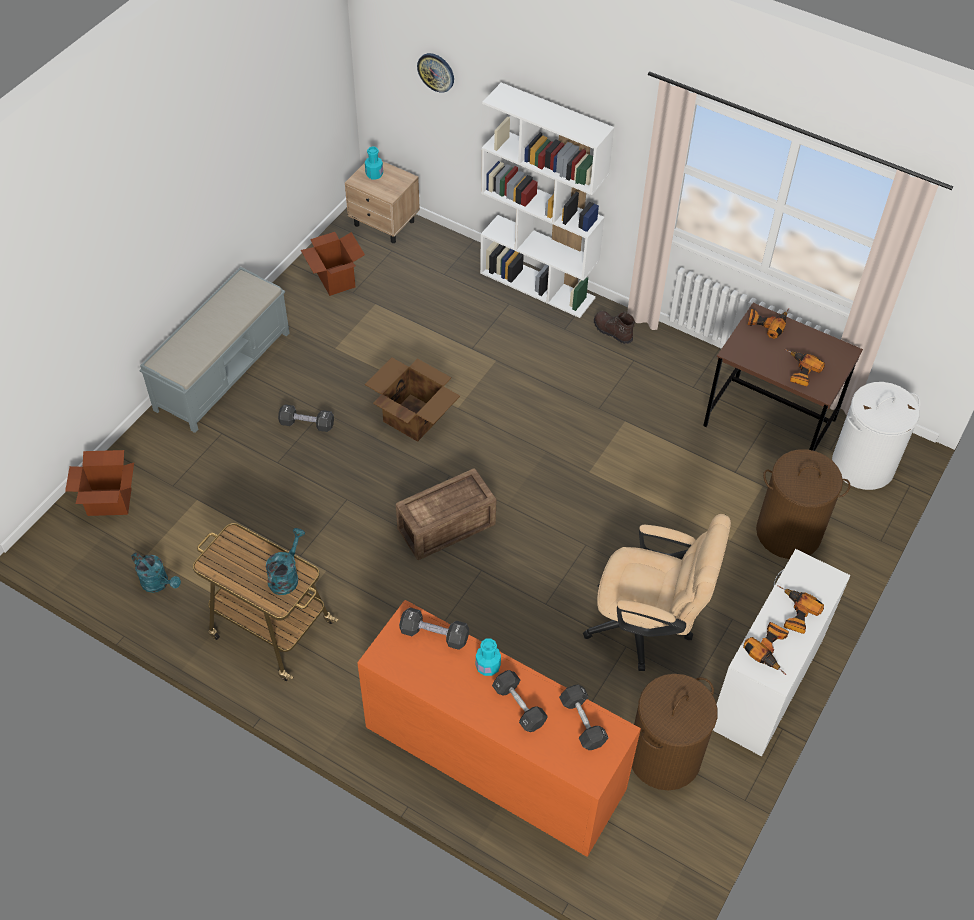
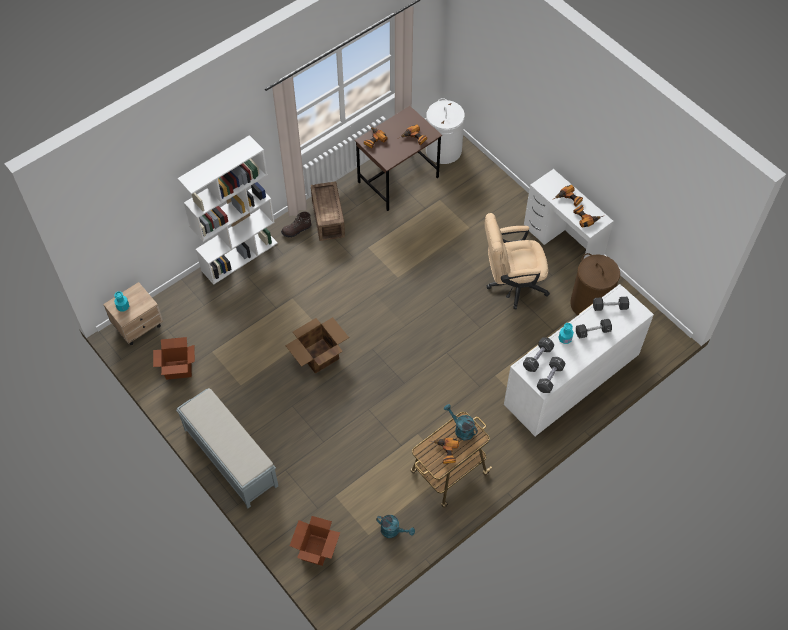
camera: 70 degrees left, 5 degrees up
(159, 584) = (393, 531): turquoise watering can -> turquoise watering can turned 60 degrees clockwise
(240, 565) = (445, 452): none -> power drill
(307, 424) = (299, 417): black dumbbell -> black dumbbell (550, 378)
(436, 72) = (130, 214): wall clock -> none
(448, 527) = (410, 360): crate -> crate (329, 218)
(493, 761) = (570, 382): orange dresser -> white dresser
(648, 627) = (511, 284): beige office chair -> beige office chair turned 135 degrees counterclockwise
(788, 533) = (474, 200): brown laundry basket -> none

